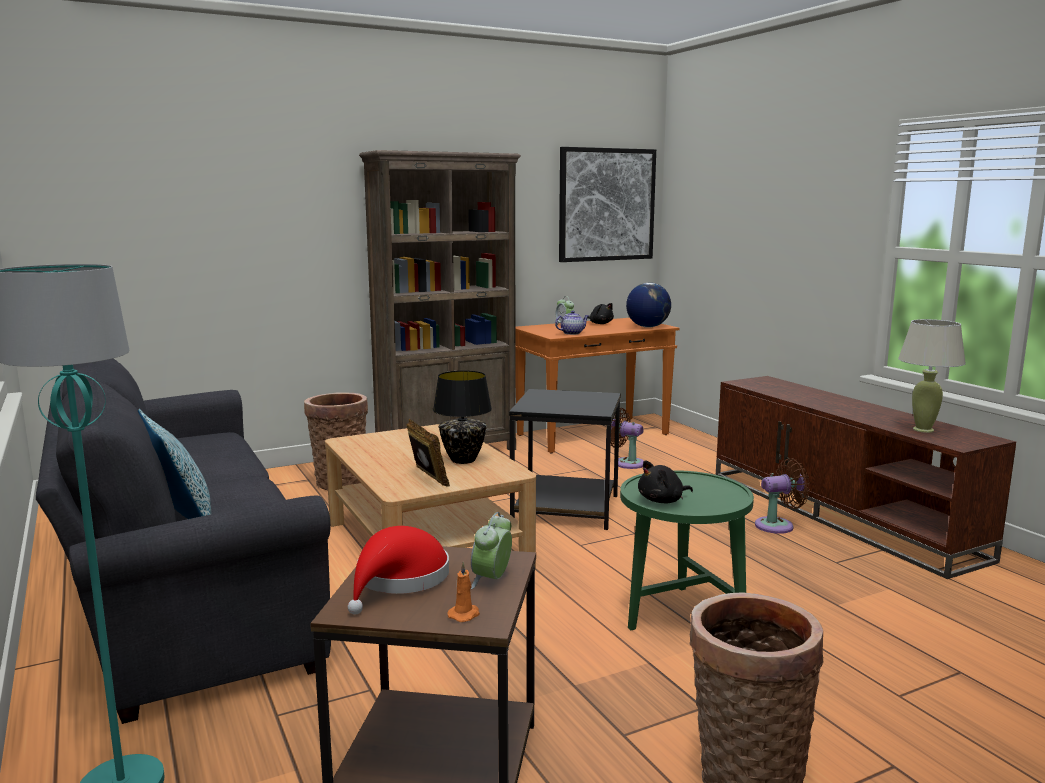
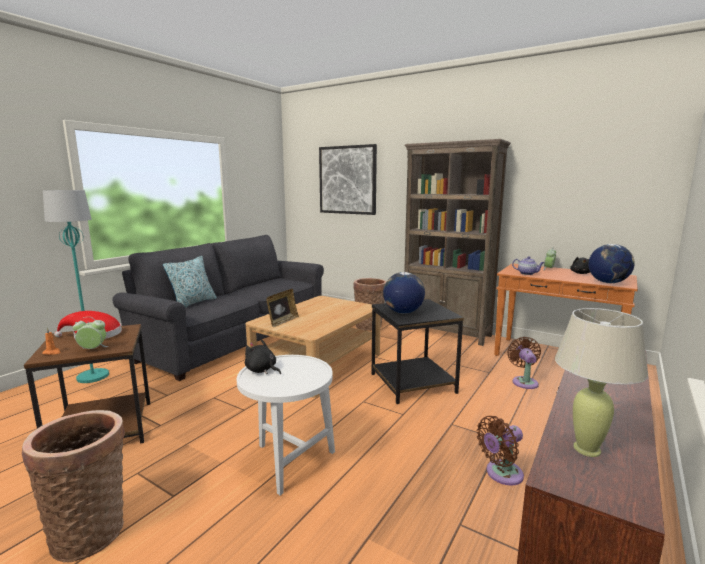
camera: 60 degrees right, 0 degrees up
(462, 460) = (320, 321): black table lamp -> none
(568, 406) = (403, 312): none -> globe
(606, 205) = (617, 176): picture -> picture (347, 180)
(680, 617) = (288, 461): green side table -> white side table
(778, 525) = (501, 474): brown fan -> brown fan turned 105 degrees clockwise

